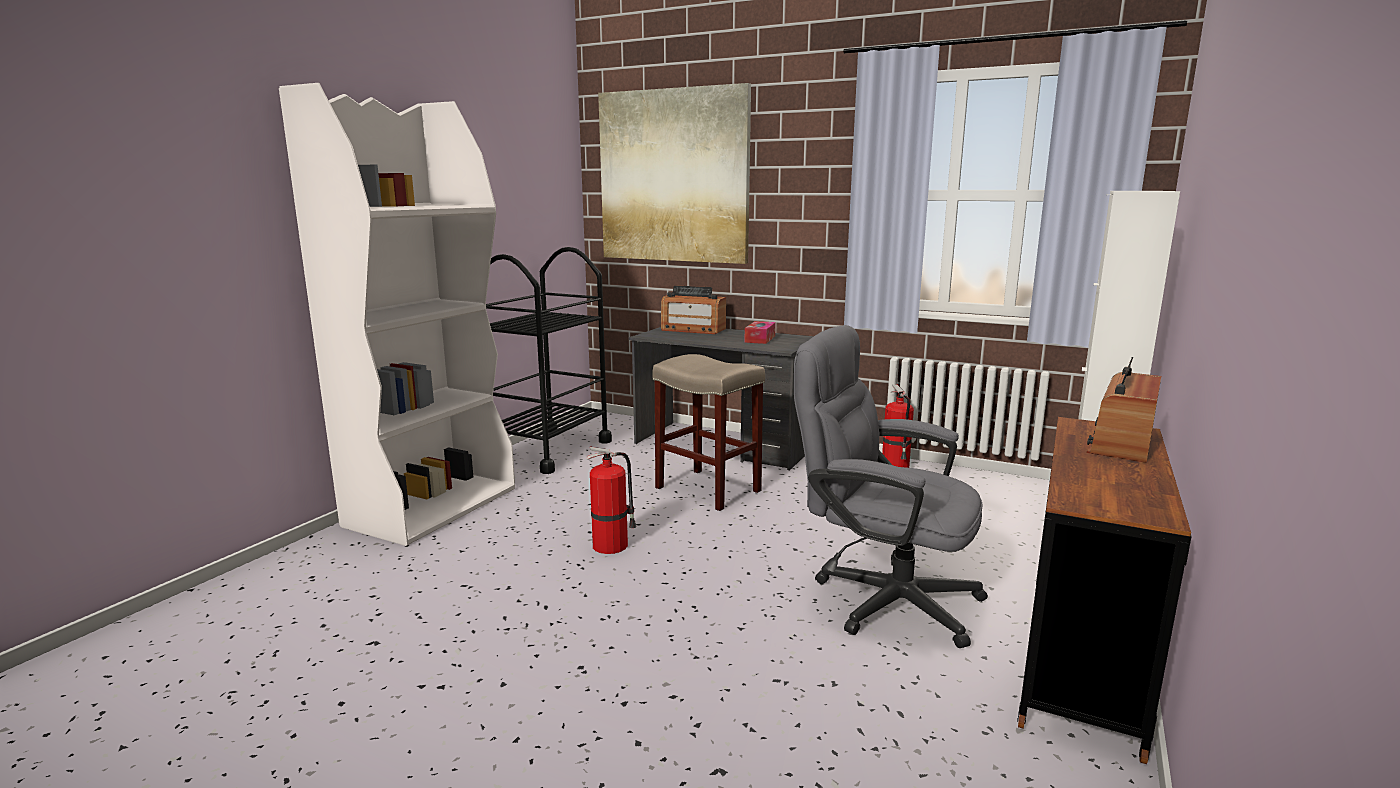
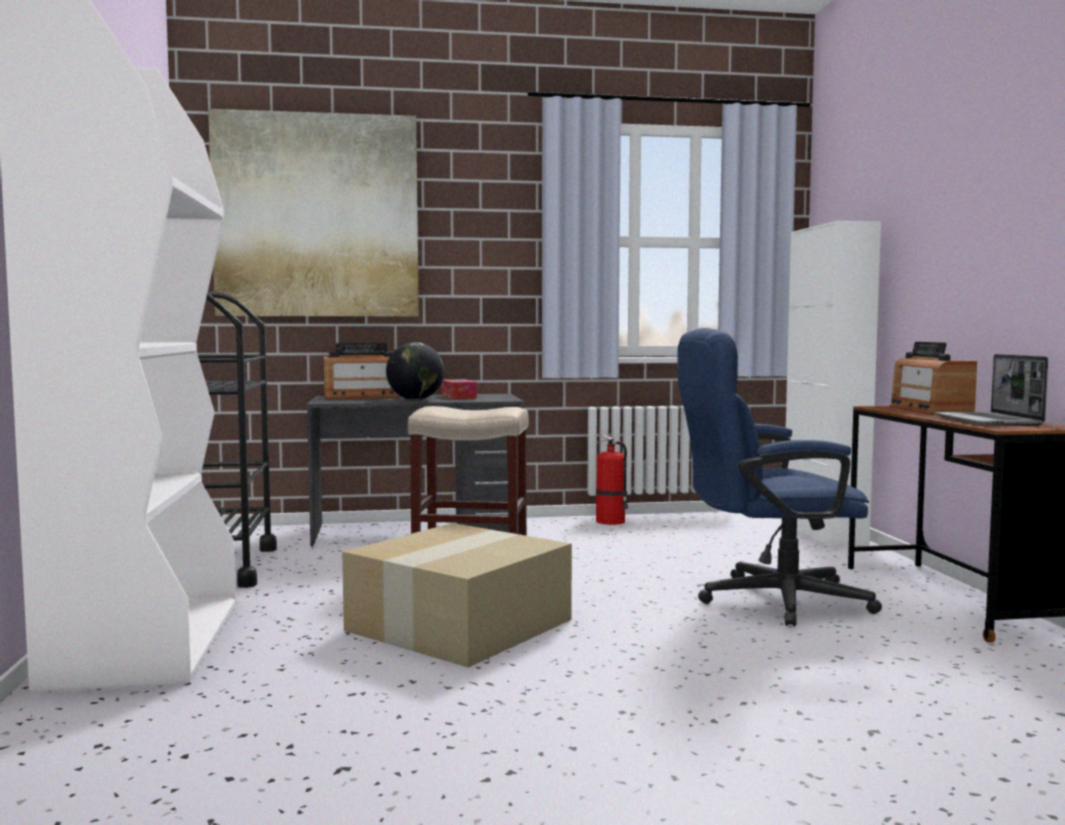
camera: 35 degrees left, 10 degrees down
(612, 545) = (459, 623): fire extinguisher -> cardboard box
(716, 340) = (415, 399): none -> globe
(881, 597) = (767, 600): grey office chair -> blue office chair
(1109, 483) = (988, 421): none -> laptop

